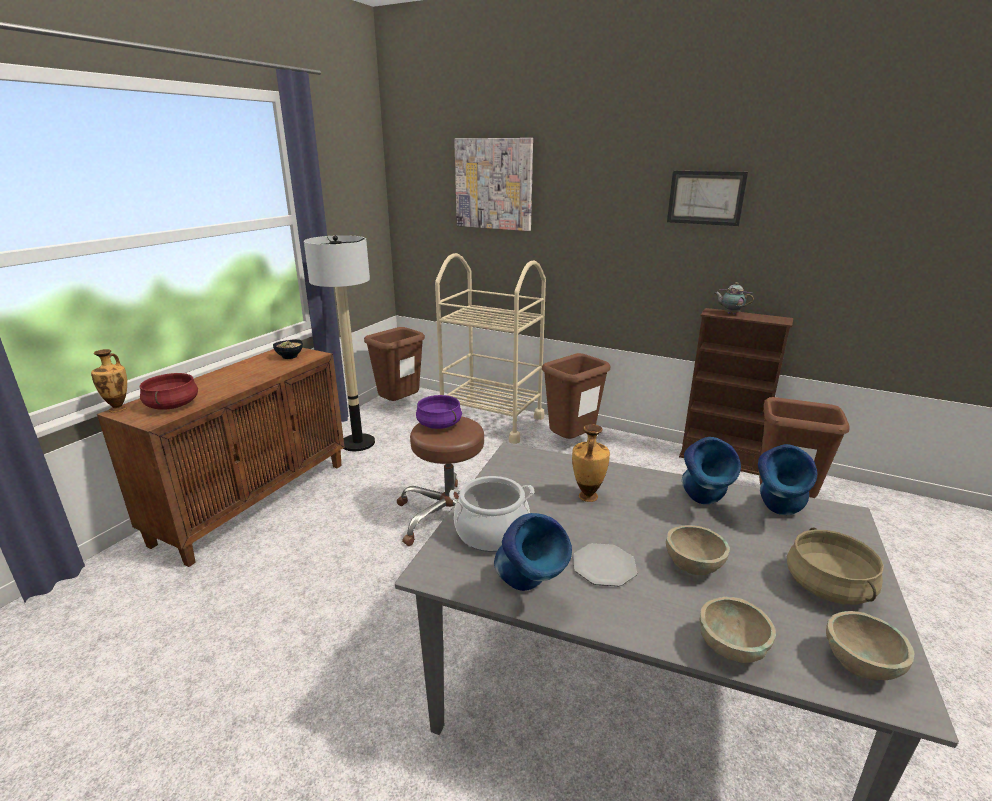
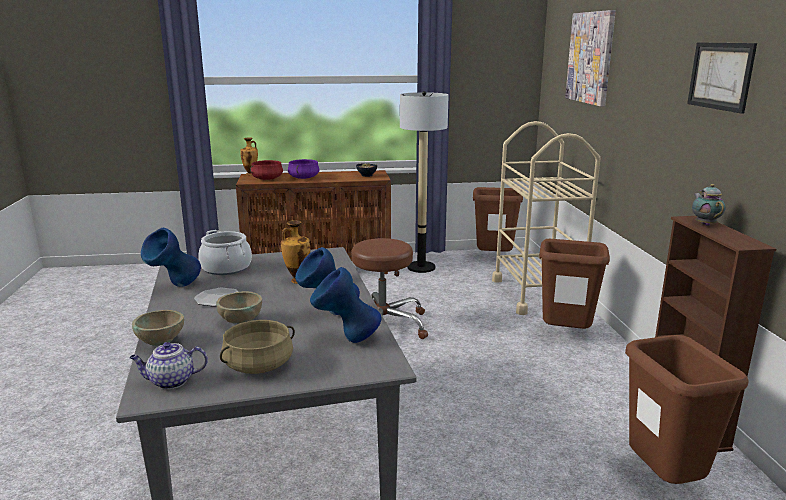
camera: 55 degrees right, 5 degrees down
(439, 424) = (385, 243): purple cooking pot -> purple cooking pot (304, 178)
(860, 666) = (170, 382): beige bowl -> teapot

